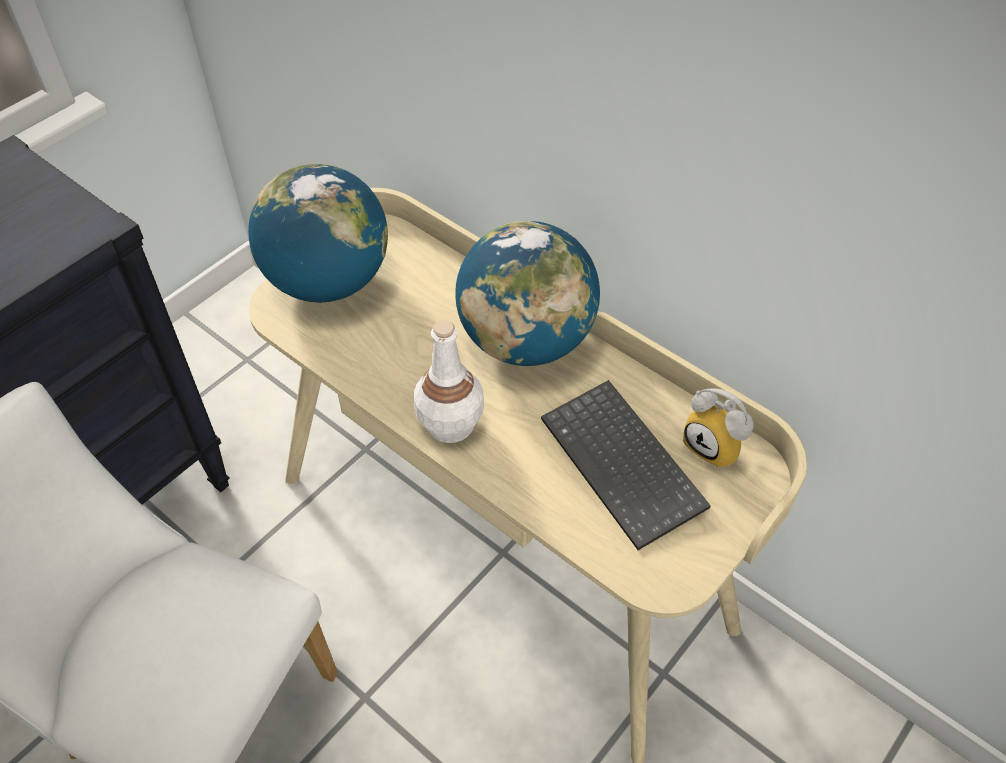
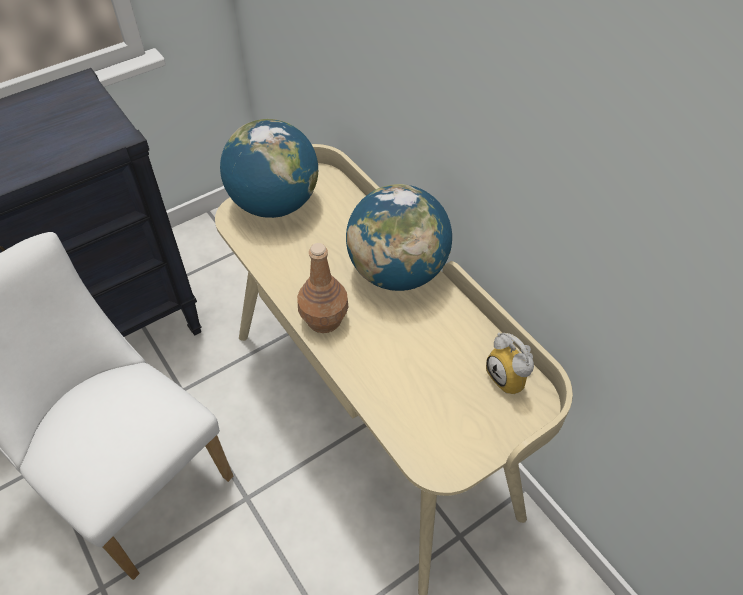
camera: 15 degrees right, 0 degrees up
(450, 424) = (324, 320): white bottle -> brown bottle
(626, 464) = (439, 376): keyboard -> none

